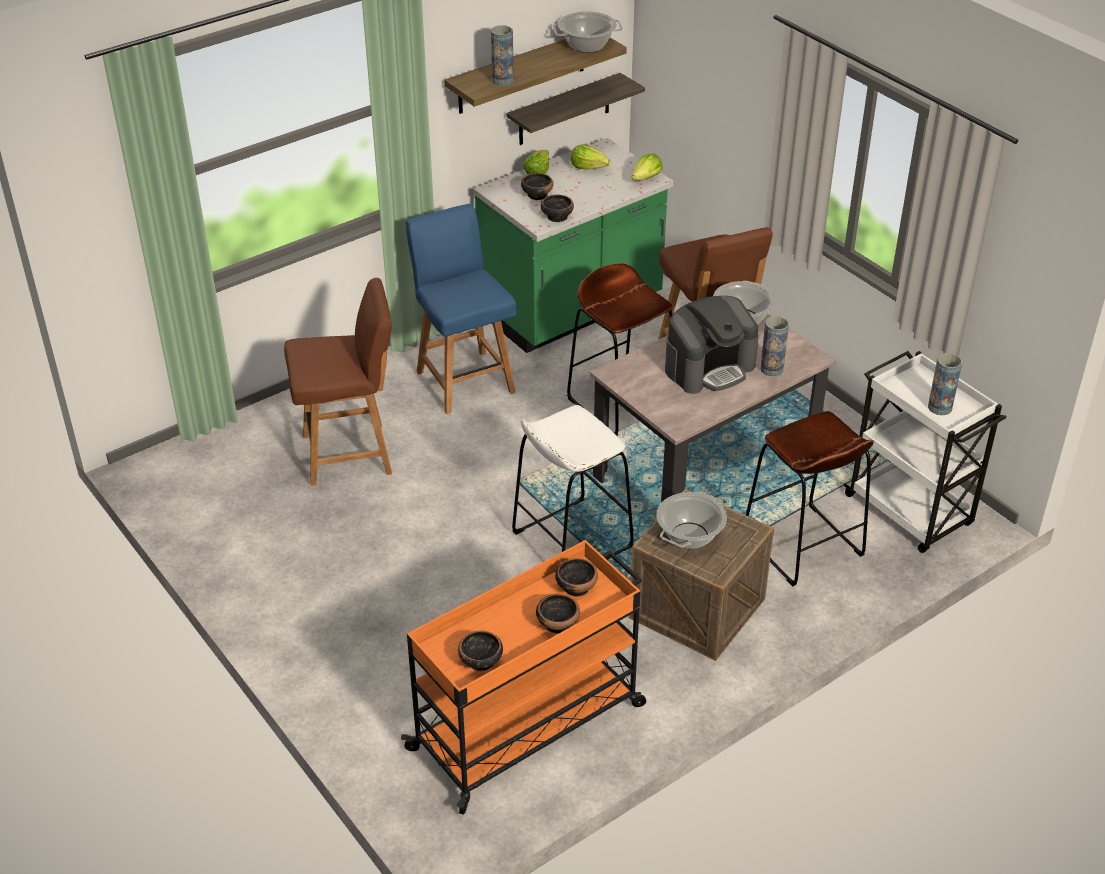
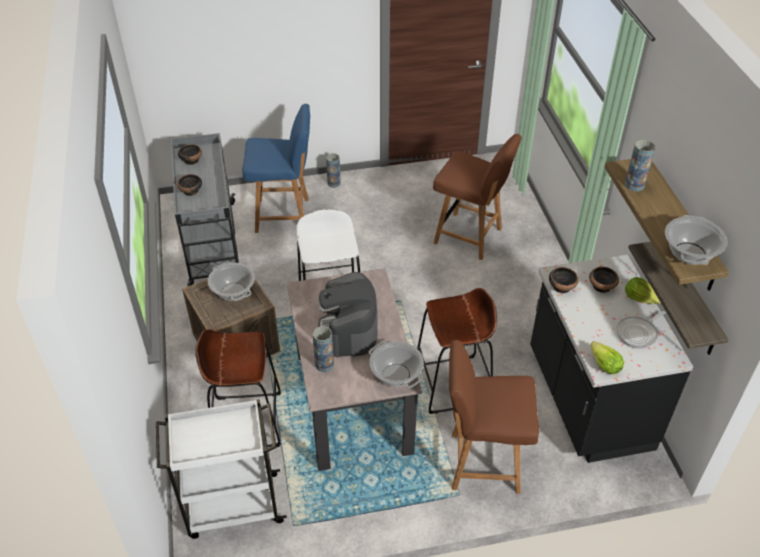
camera: 115 degrees right, 5 degrees up
(350, 454) = (469, 236): brown chair -> brown chair turned 75 degrees counterclockwise
(464, 380) = (521, 308): blue chair -> blue chair (284, 215)
(529, 726) = (212, 246): orange cart -> grey cart
(572, 310) = (587, 400): green counter -> black counter
(576, 586) = (209, 205): bowl -> none
(589, 167) = (638, 333): lettuce -> frying pan
(939, 407) = (203, 434): vase -> vase (334, 183)

